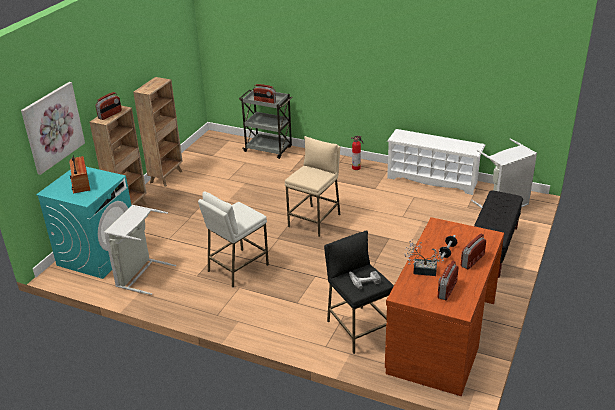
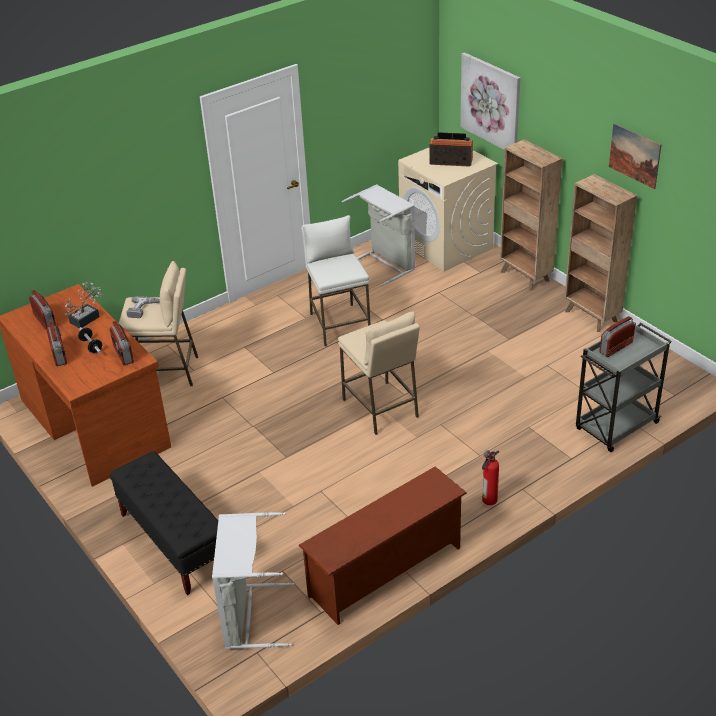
camera: 120 degrees right, 5 degrees up
(98, 254) = (446, 246): turquoise washing machine -> beige washing machine
(110, 115) = (531, 152): radio -> radio (123, 354)
(144, 56) = (634, 155): none -> picture
(358, 329) = (166, 372): black stool -> beige stool
(433, 180) = (386, 572): white shoe rack -> brown shoe rack

